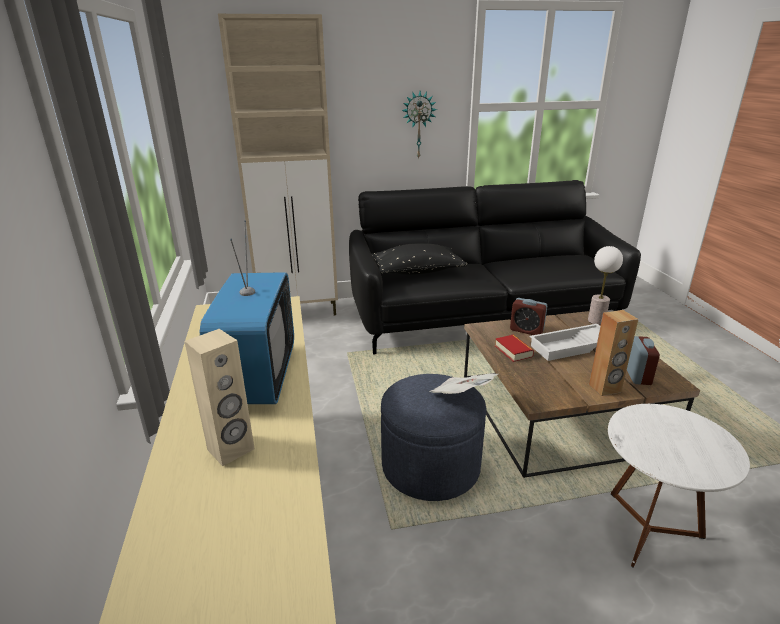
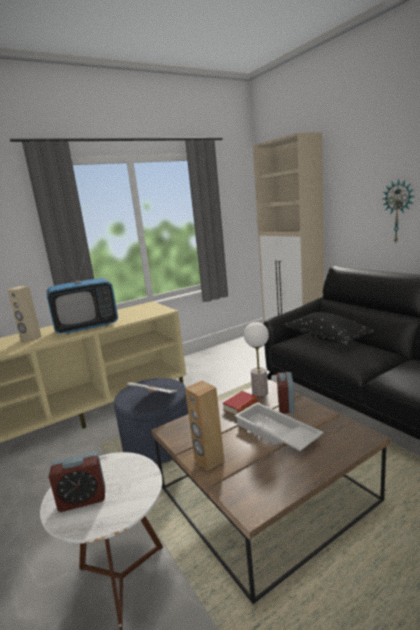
camera: 70 degrees right, 10 degrees down
(596, 321) = (355, 440): table lamp -> table lamp (259, 392)
(637, 375) = (248, 479): alarm clock -> alarm clock (82, 499)

